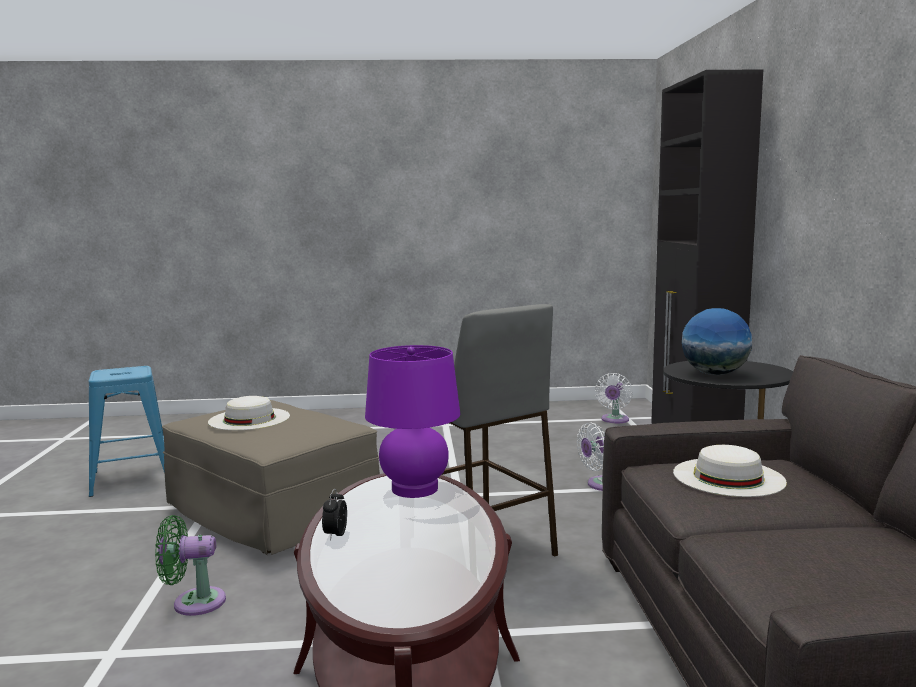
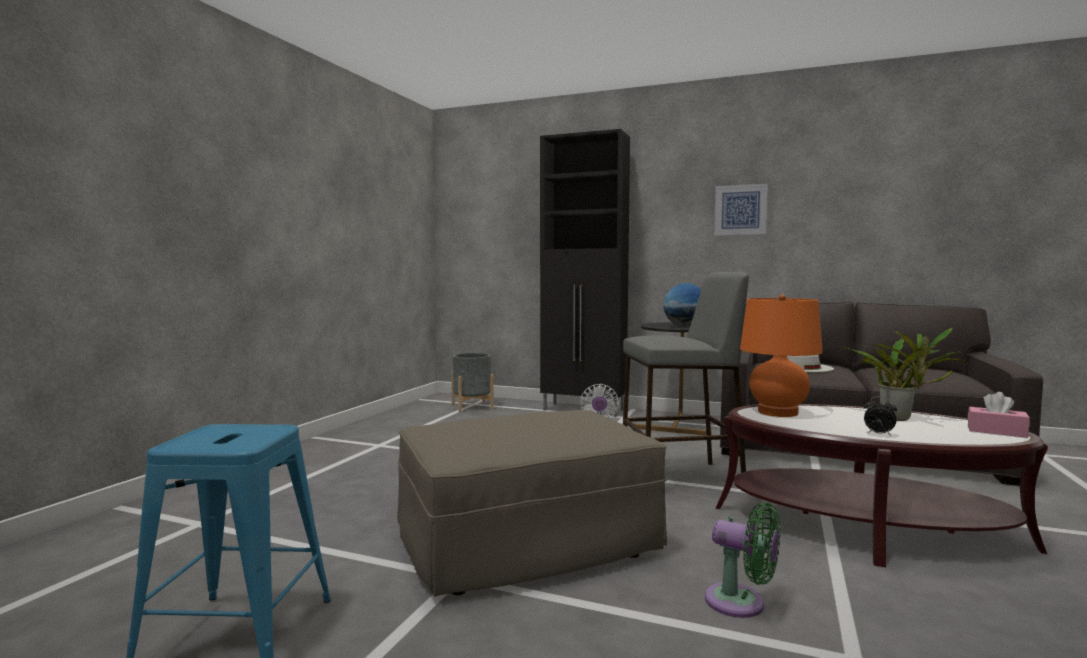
camera: 65 degrees left, 5 degrees down
(193, 602) = (741, 603): green fan -> green fan turned 75 degrees counterclockwise
(249, 419) = (517, 430): white hat -> none
(402, 605) = (996, 431): none -> pink tissue box
(415, 489) = (777, 412): purple table lamp -> orange table lamp
(436, 548) = (900, 419): none -> potted plant
(614, 420) = (472, 406): white fan -> grey planter
(863, 184) = (740, 210): none -> picture

